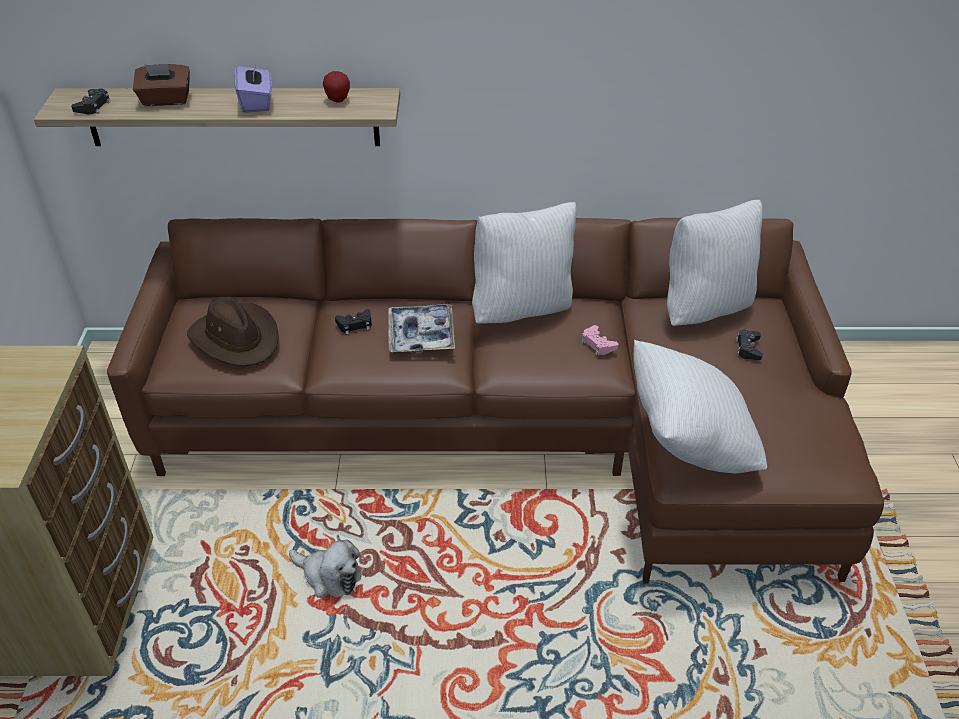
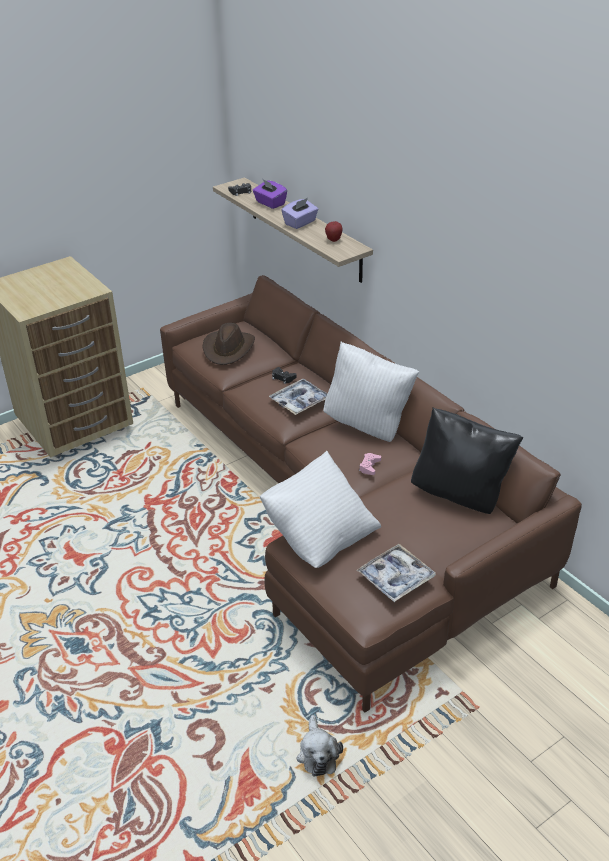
camera: 55 degrees right, 5 degrees down
(166, 100) = (270, 203): brown tissue box -> purple tissue box
(329, 576) = (167, 494): plush toy -> plush toy (317, 753)
(705, 308) = (460, 496): white pillow -> black pillow
(748, 348) = (437, 527): black game controller -> none
(808, 418) = (396, 578): none -> tray

